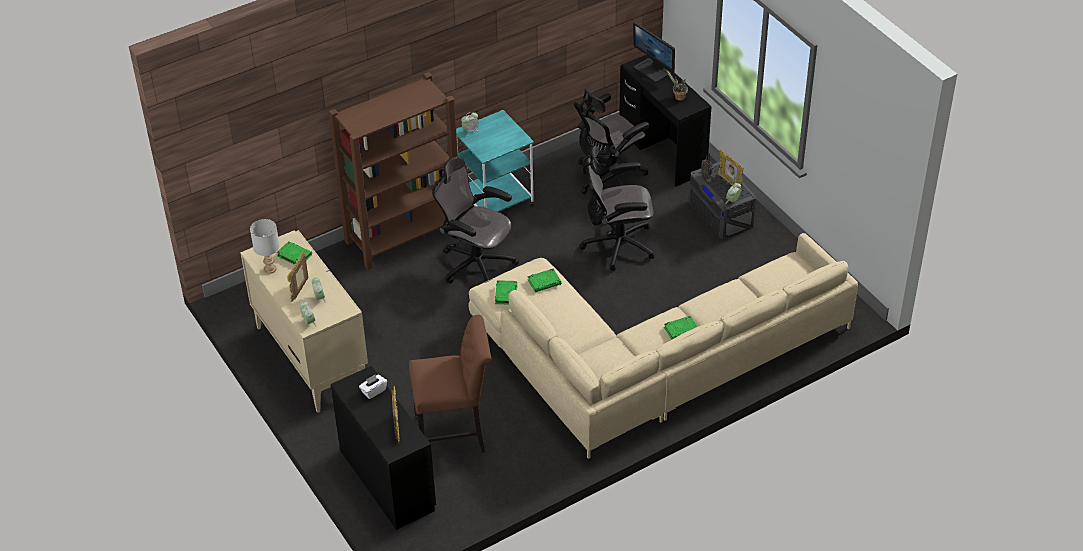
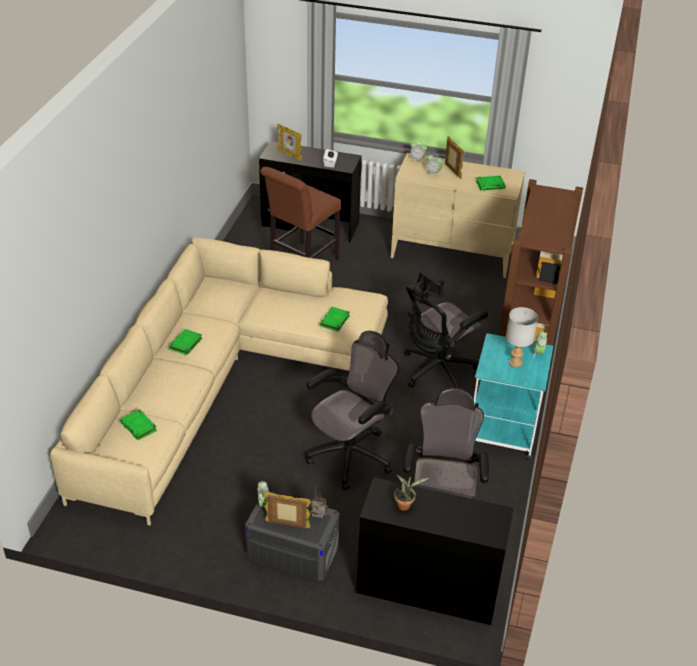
camera: 135 degrees right, 5 degrees down
(270, 269) = (490, 172): grey table lamp -> grey table lamp (515, 363)
(476, 265) = (438, 370): office chair -> office chair turned 150 degrees clockwise
(505, 294) = (352, 299): green book -> green book (139, 427)
(653, 70) = (473, 523): monitor -> none

